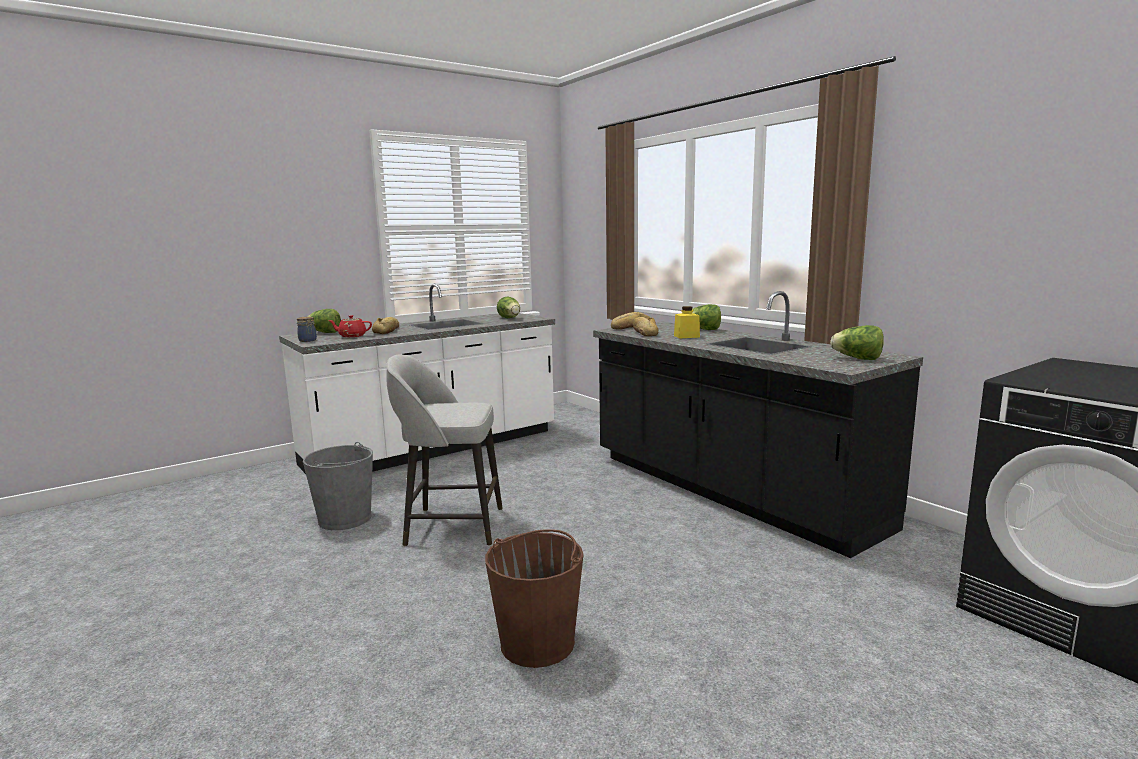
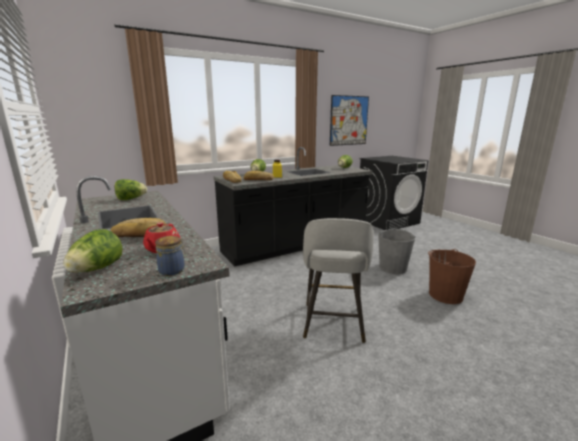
camera: 85 degrees left, 5 degrees up
(345, 519) = (317, 384): grey bucket -> grey bucket (393, 267)
(1014, 232) = (349, 120): none -> picture

